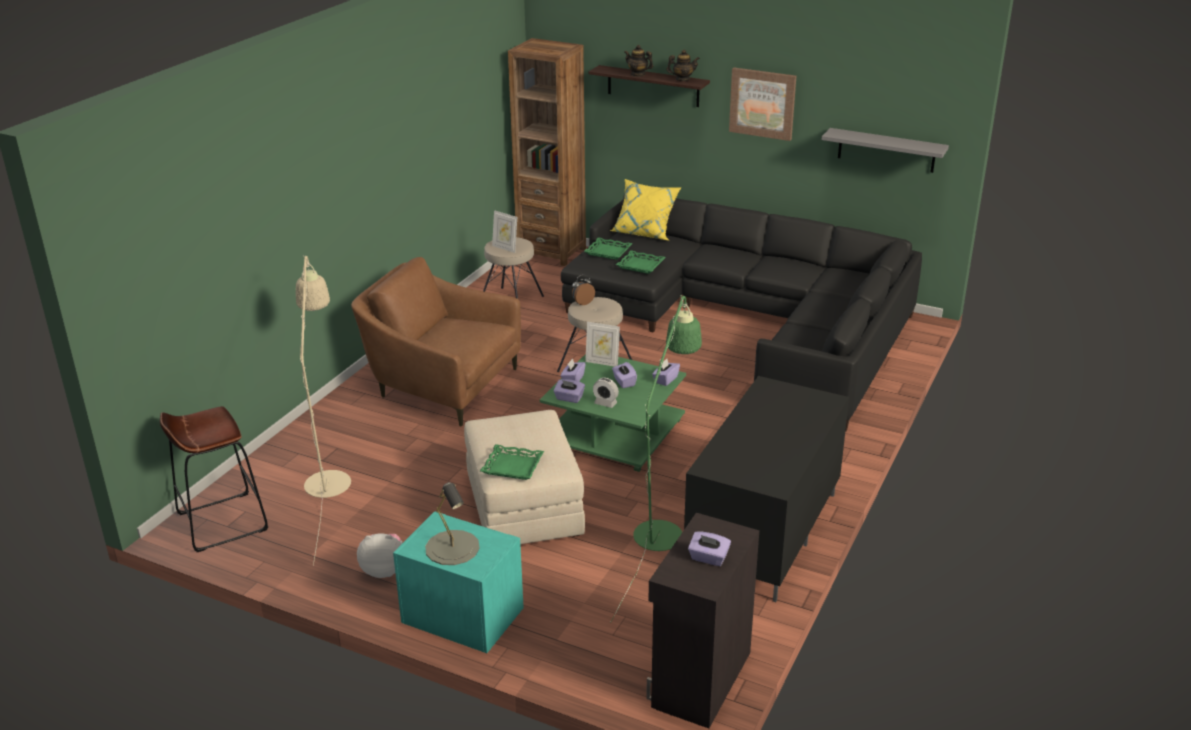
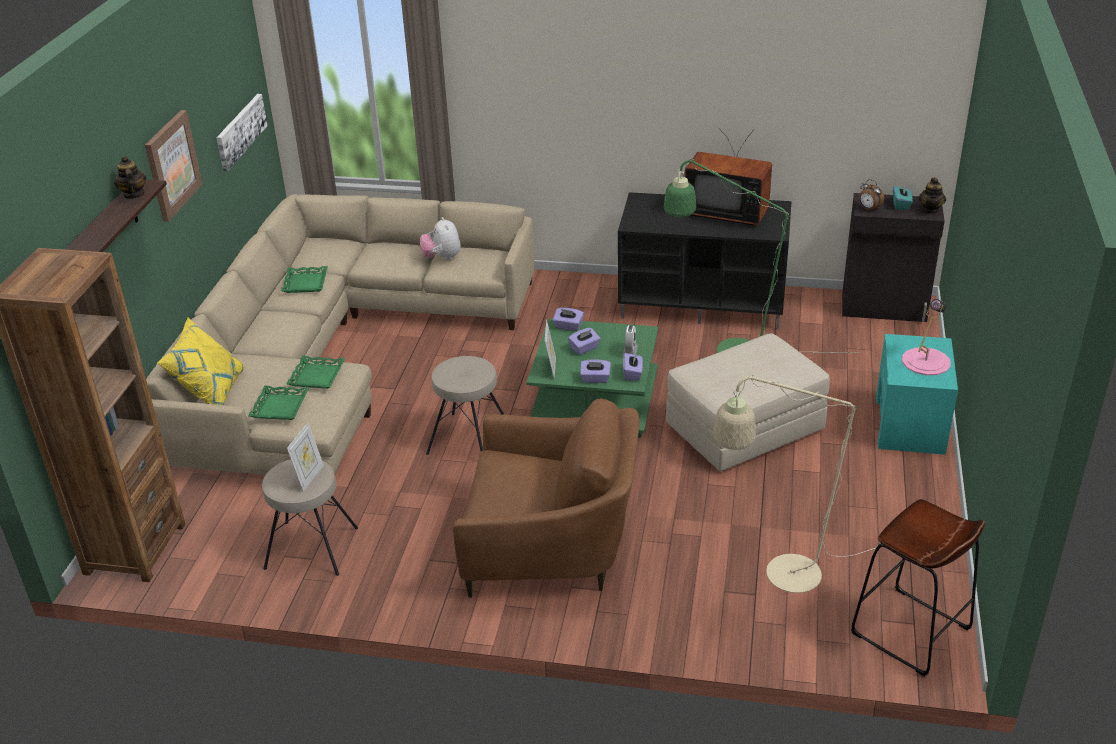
camera: 105 degrees left, 5 degrees up
(384, 570) = (892, 485): plush toy -> plush toy (442, 257)
(441, 385) = (551, 548): brown armchair -> brown armchair turned 90 degrees counterclockwise
(452, 547) = (925, 361): grey table lamp -> pink table lamp
(512, 467) = (787, 365): green tray -> green tray (306, 283)
(582, 302) = (455, 382): alarm clock -> alarm clock (868, 209)
(638, 74) = (107, 226): teapot -> teapot (930, 210)
(708, 558) = (901, 205): purple tissue box -> turquoise tissue box
(749, 323) = (333, 355): black sofa -> beige sofa
(775, 448) = (726, 212): none -> television
(886, 150) = (240, 131): grey shelf -> picture

